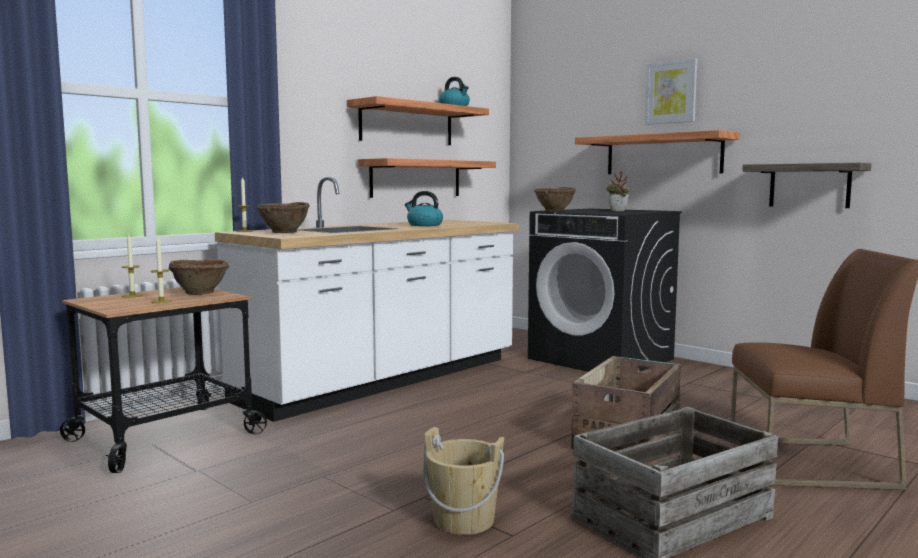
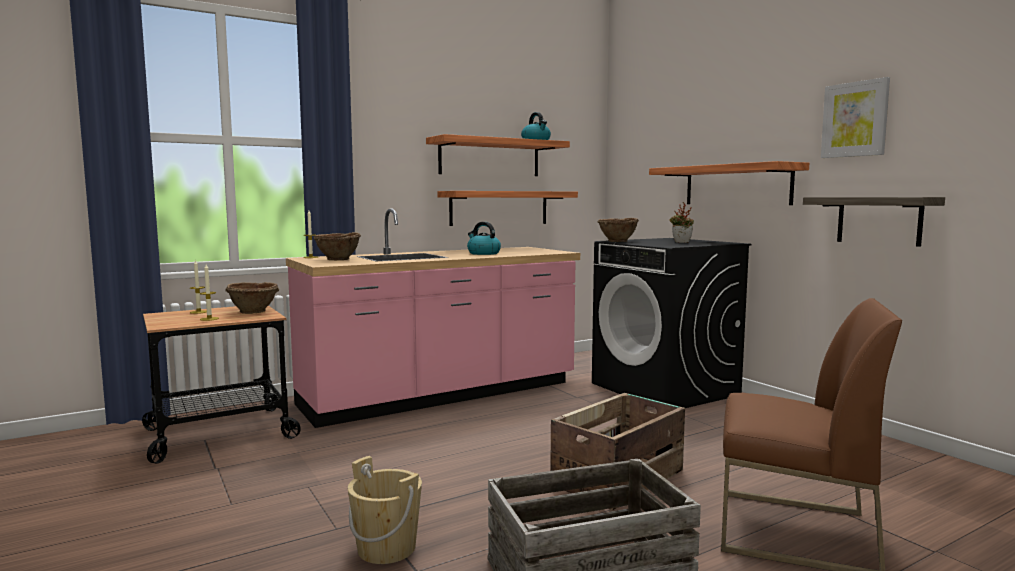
camera: 15 degrees right, 0 degrees up
(384, 380) = (441, 395): white counter -> pink counter
(671, 92) = (745, 121): picture -> picture (855, 119)

